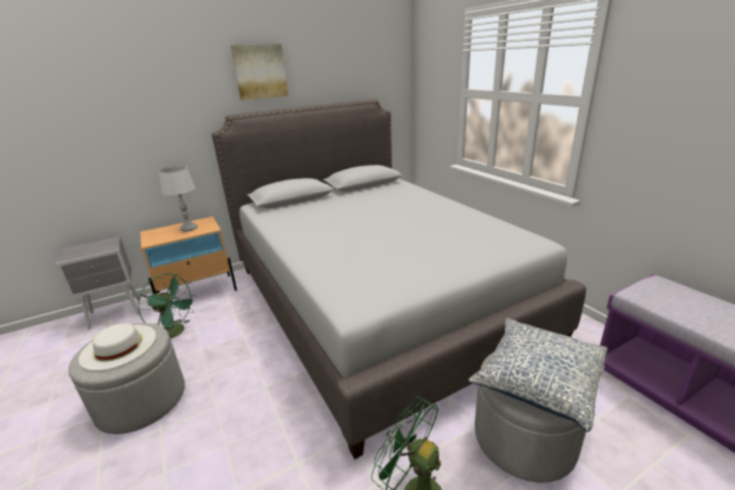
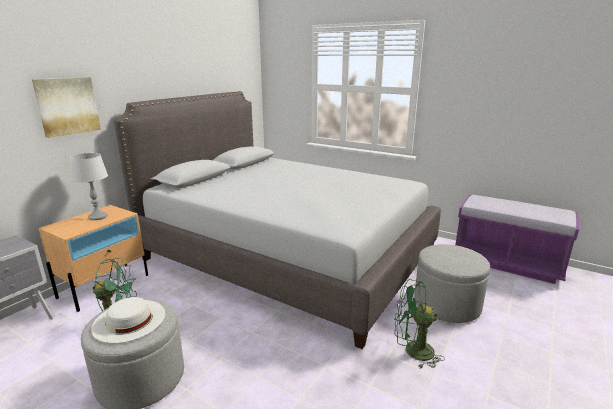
camera: 30 degrees left, 5 degrees down
(260, 71) = (151, 63): picture -> picture (67, 106)
(538, 379) = (456, 257): pillow -> none

